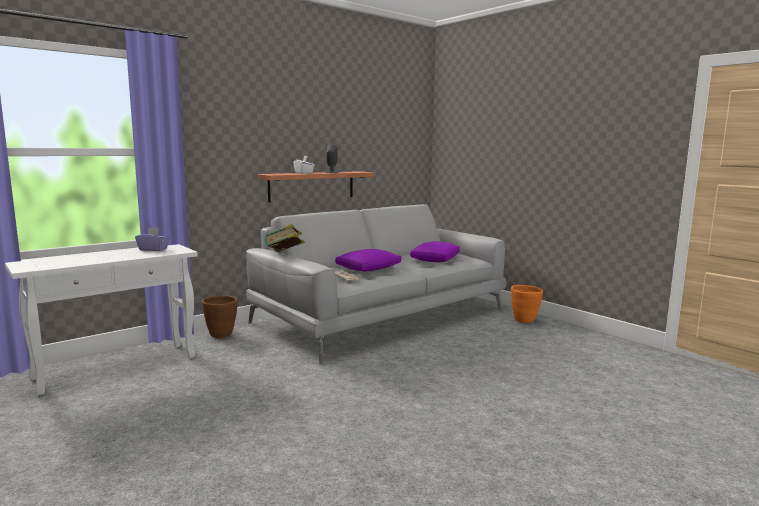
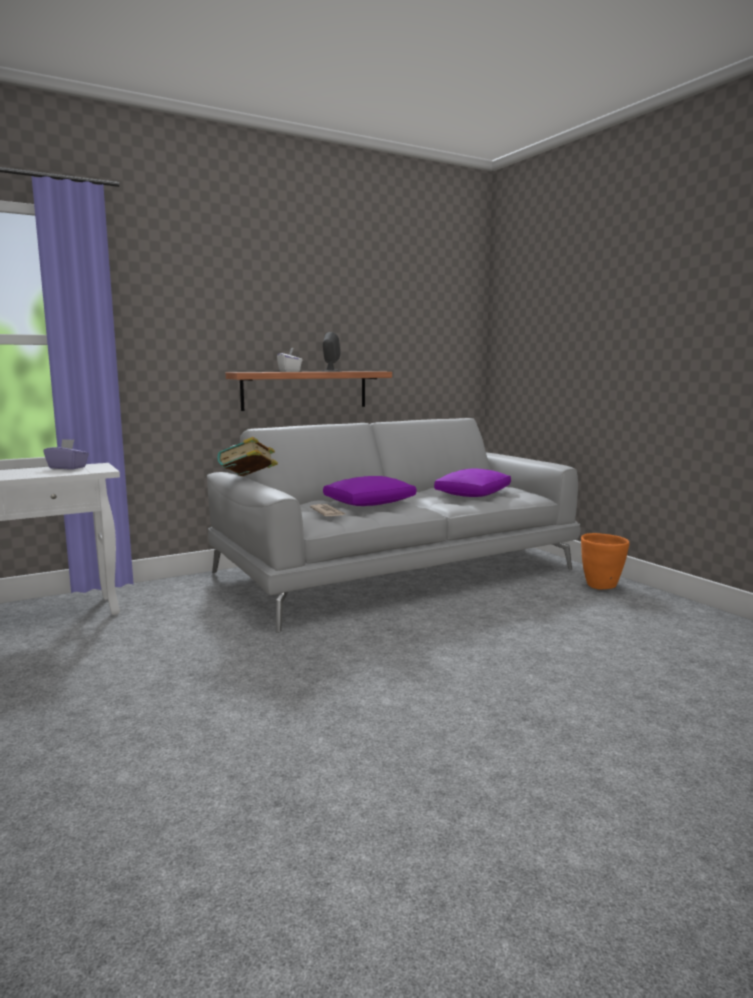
camera: 10 degrees right, 0 degrees up
(221, 334) = (170, 586): brown planter -> none

